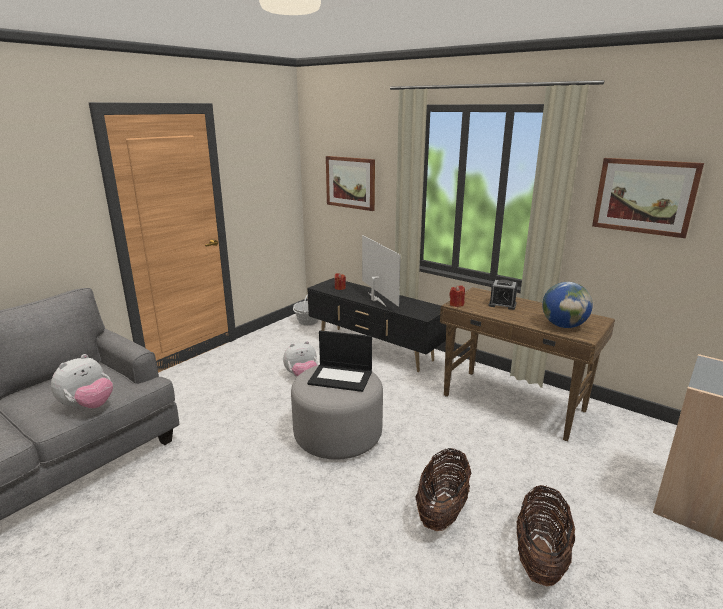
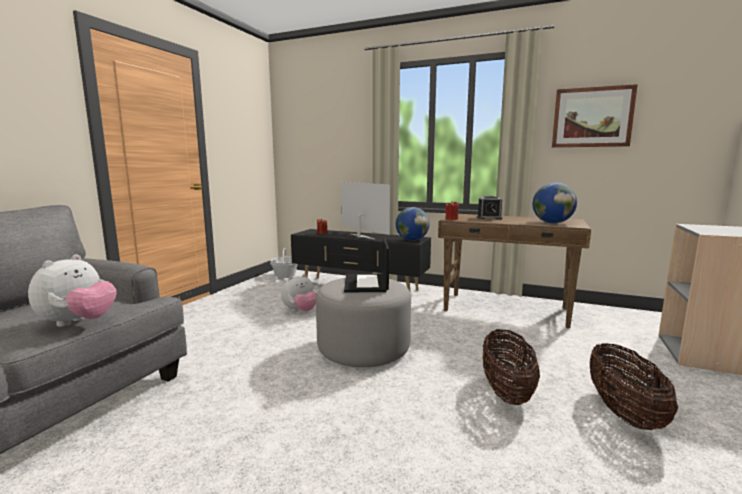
camera: 15 degrees left, 10 degrees down
(341, 377) = (367, 283): laptop -> laptop turned 90 degrees clockwise
(350, 182) = (324, 140): picture -> none
(424, 312) = (412, 240): none -> globe

